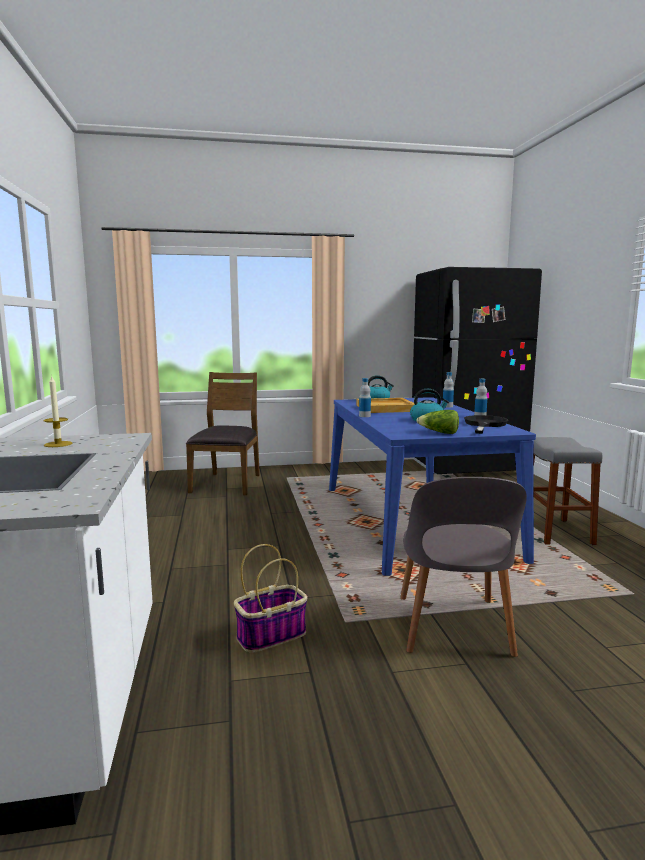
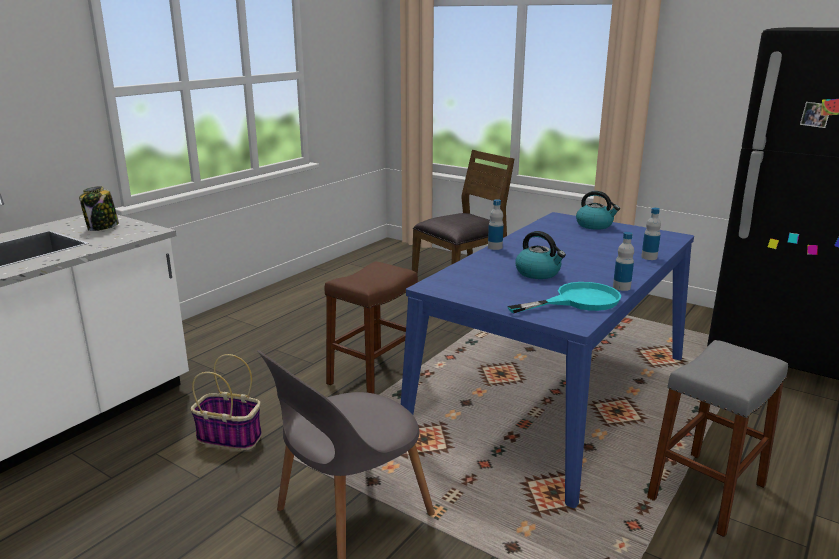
camera: 45 degrees right, 10 degrees up
(58, 444) = (102, 227): candle -> jar
(292, 553) = (374, 376): none -> brown stool
(386, 408) = (561, 240): beige tray -> none
(439, 433) = (481, 296): lettuce -> none
(484, 425) = (577, 301): black frying pan -> turquoise frying pan

